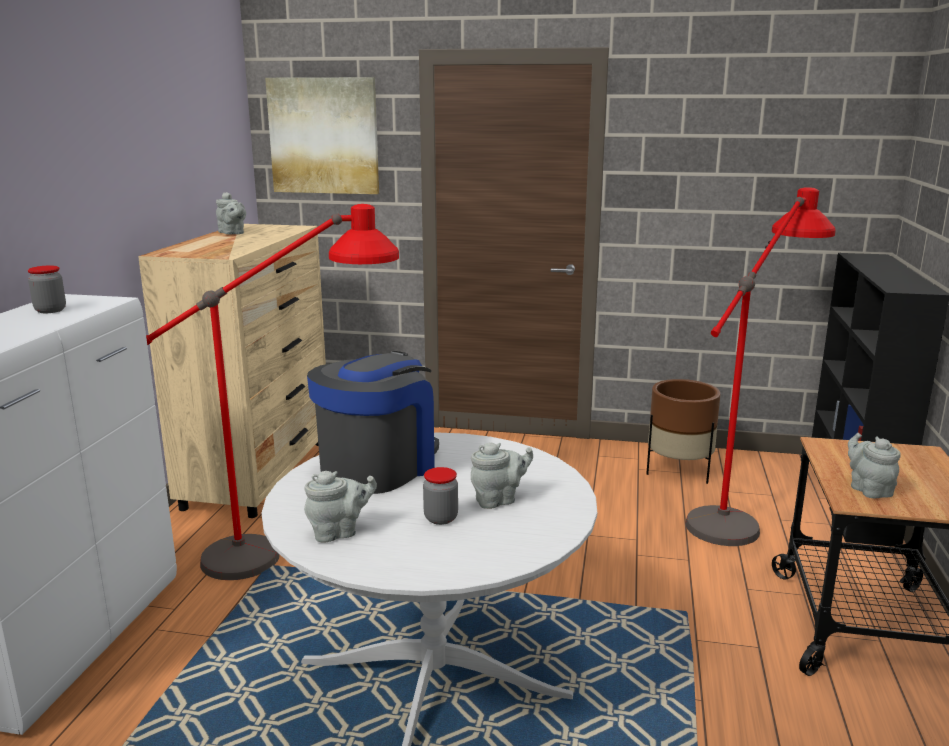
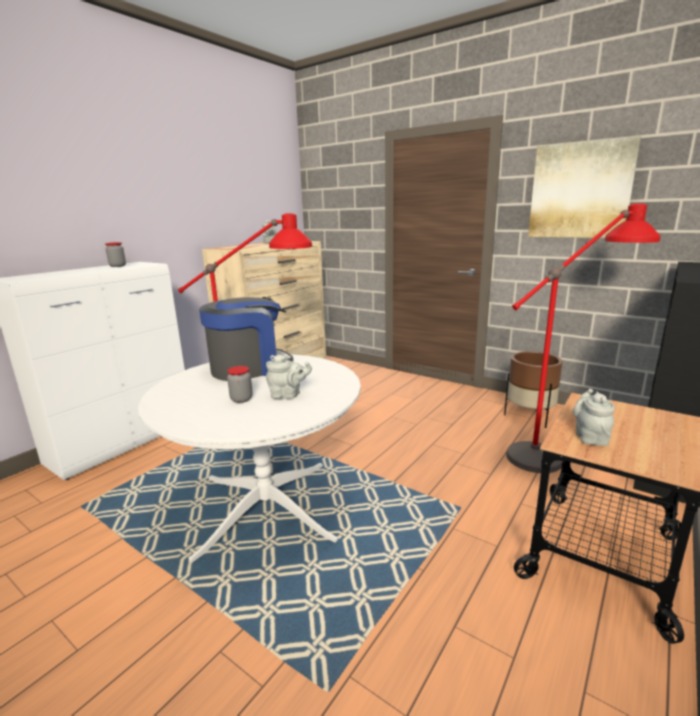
camera: 25 degrees right, 0 degrees up
(324, 136) = (335, 190): picture -> picture (580, 191)
(339, 532) = (180, 397): grey teapot -> none

